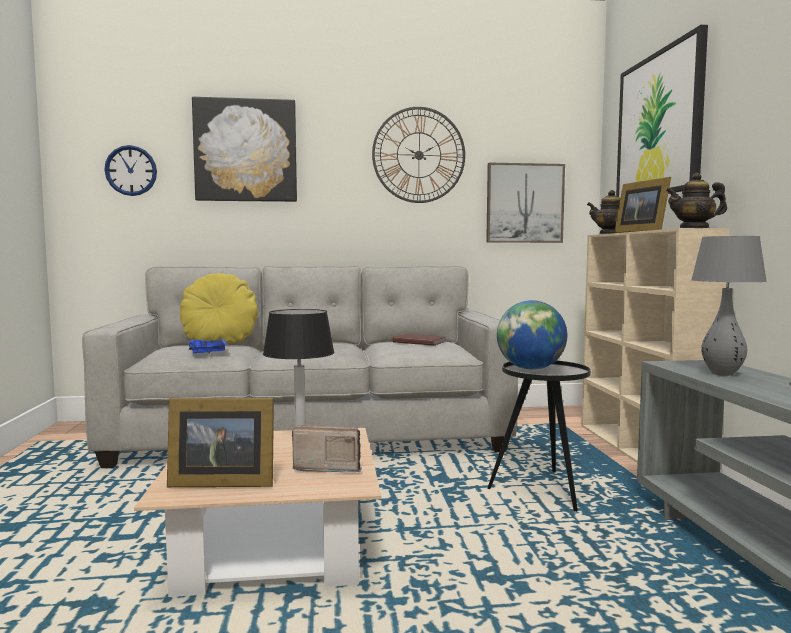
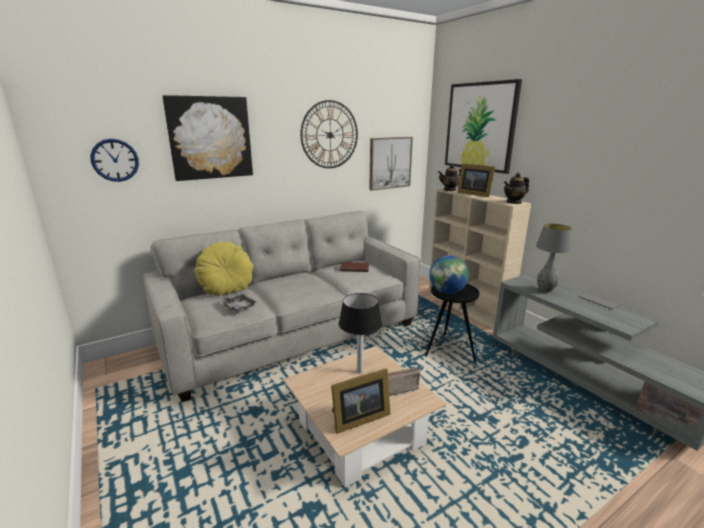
camera: 25 degrees left, 15 degrees up
(207, 352) = (238, 307): blue tray -> grey tray

